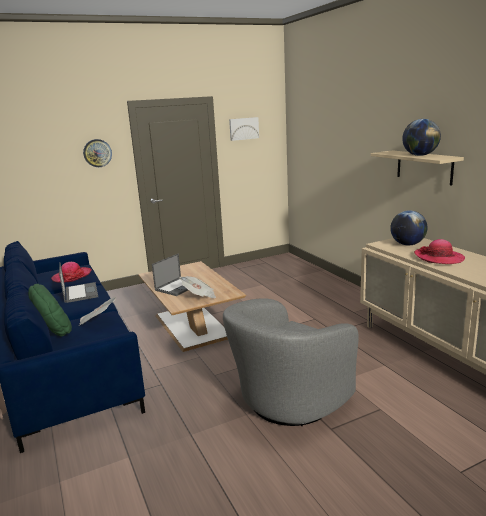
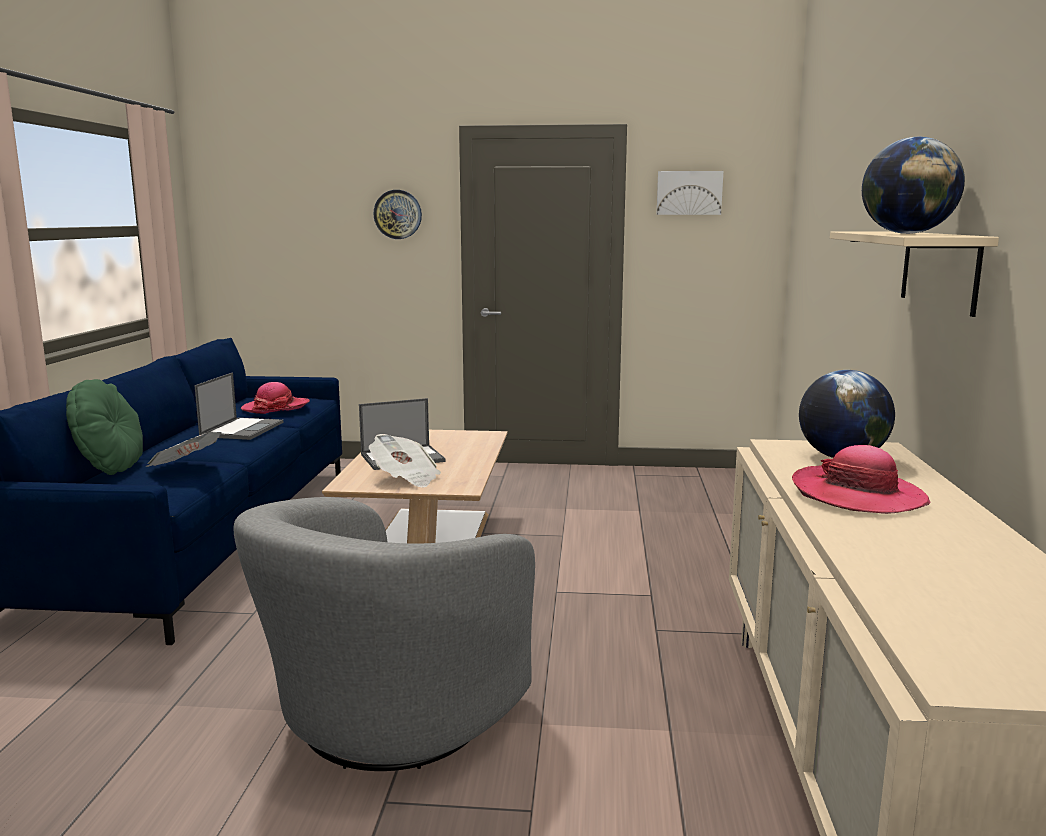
camera: 30 degrees right, 5 degrees down
(289, 401) = (390, 719): grey armchair -> grey armchair turned 45 degrees counterclockwise

